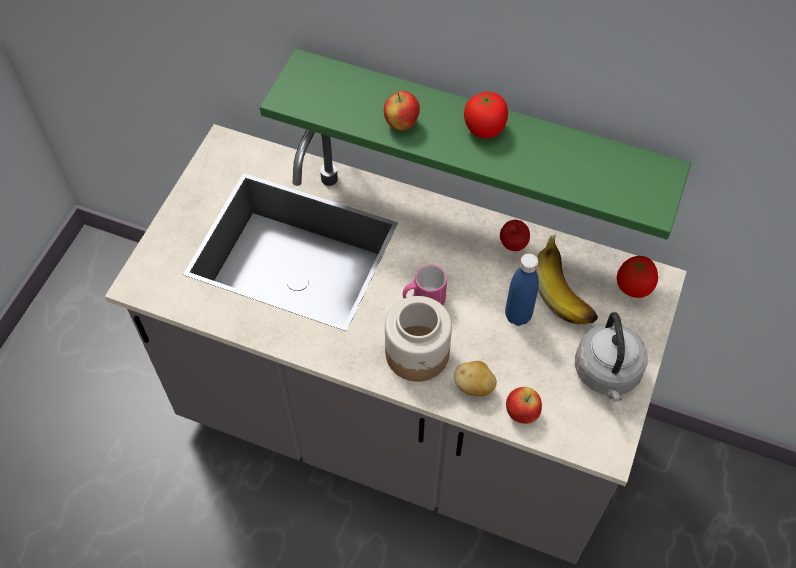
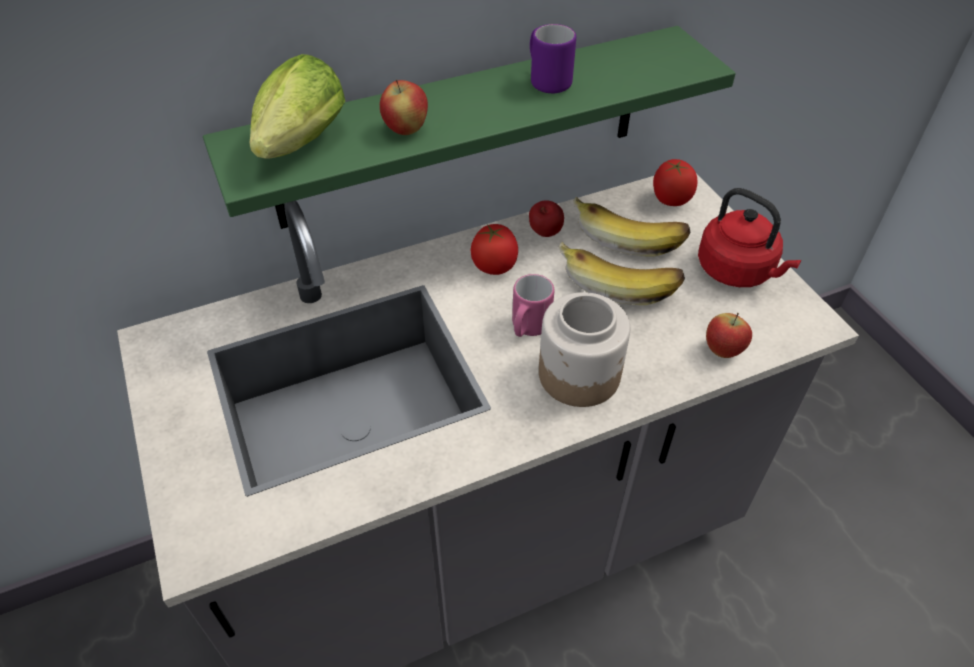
camera: 45 degrees left, 10 degrees down
(332, 94) = (299, 147): none -> lettuce
(474, 386) = (660, 361): potato -> none
(485, 129) = (489, 91): tomato -> tomato (494, 266)
(518, 315) = (618, 281): blue bottle -> banana
(531, 146) = (546, 80): none -> purple mug
(607, 374) = (738, 271): grey kettle -> red kettle

